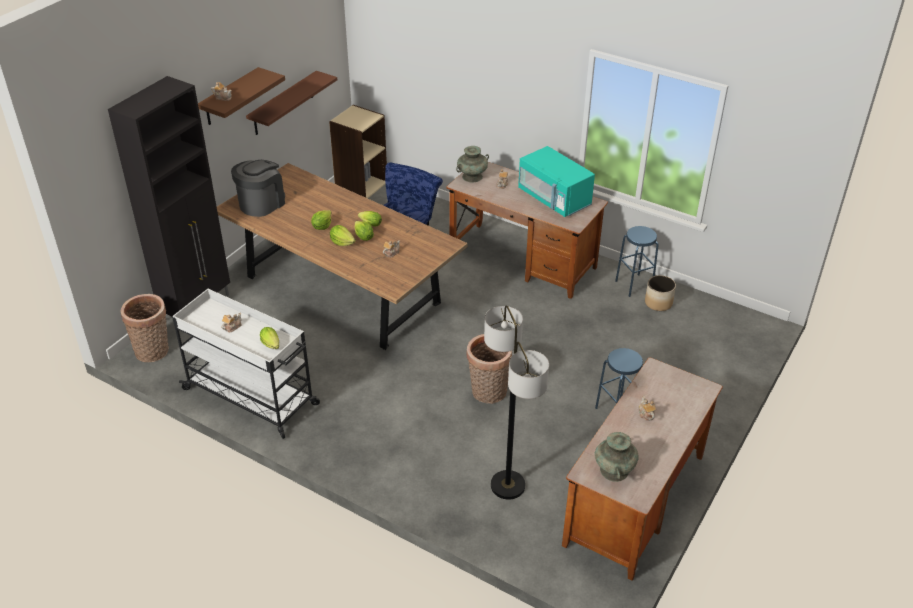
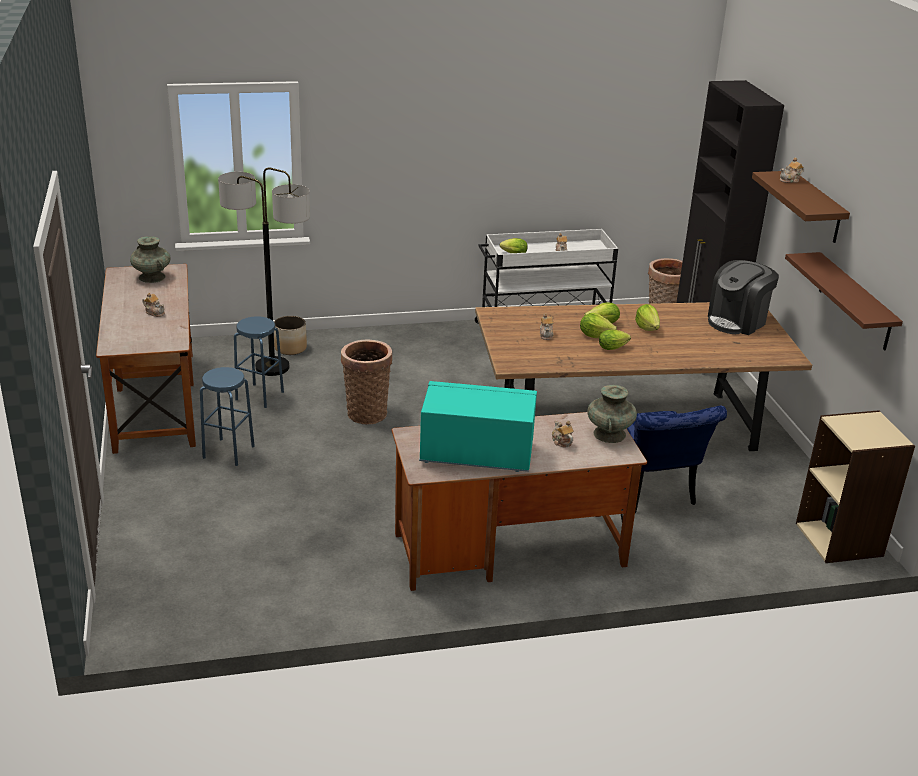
camera: 135 degrees right, 10 degrees down
(261, 203) = (737, 321): coffee machine -> coffee machine turned 60 degrees clockwise
(634, 285) = (339, 594): blue stool -> blue stool (259, 395)
(658, 303) = (285, 585): planter -> planter (291, 348)

